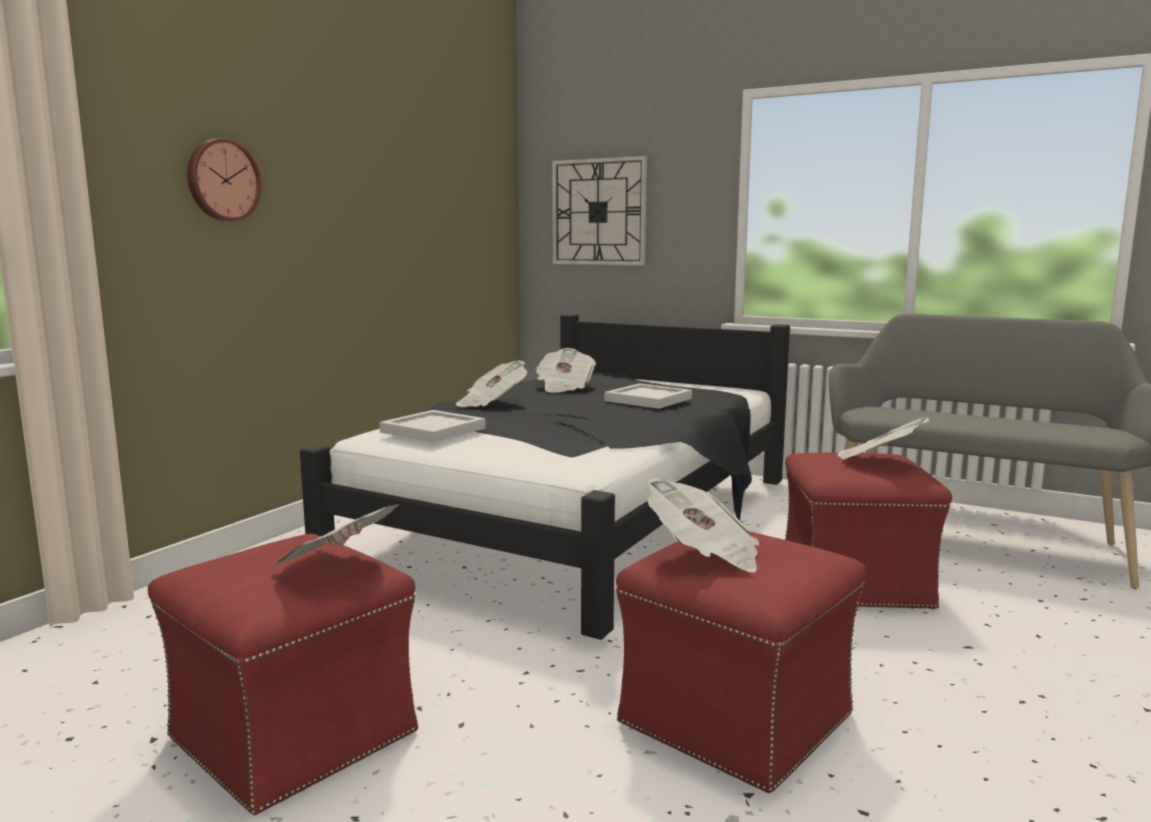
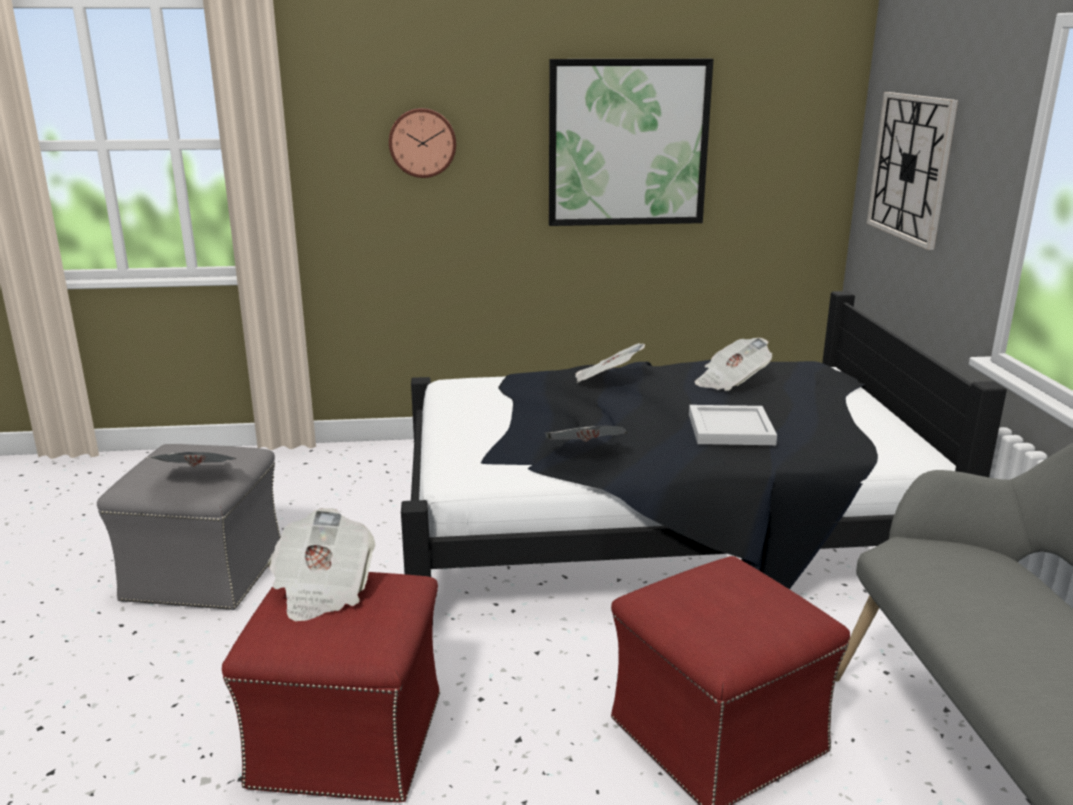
camera: 55 degrees right, 10 degrees up
(292, 734) = (205, 572): red ottoman -> grey ottoman
(391, 195) = (628, 143): none -> picture
(433, 430) = (486, 394): white tray -> none
(877, 462) = (749, 611): newspaper -> newspaper (585, 454)

